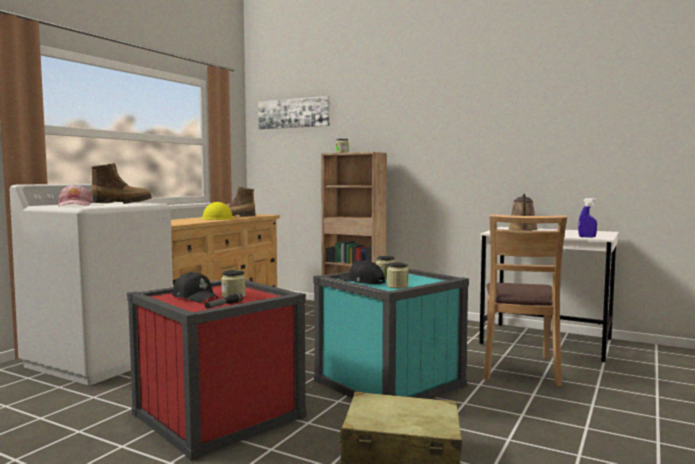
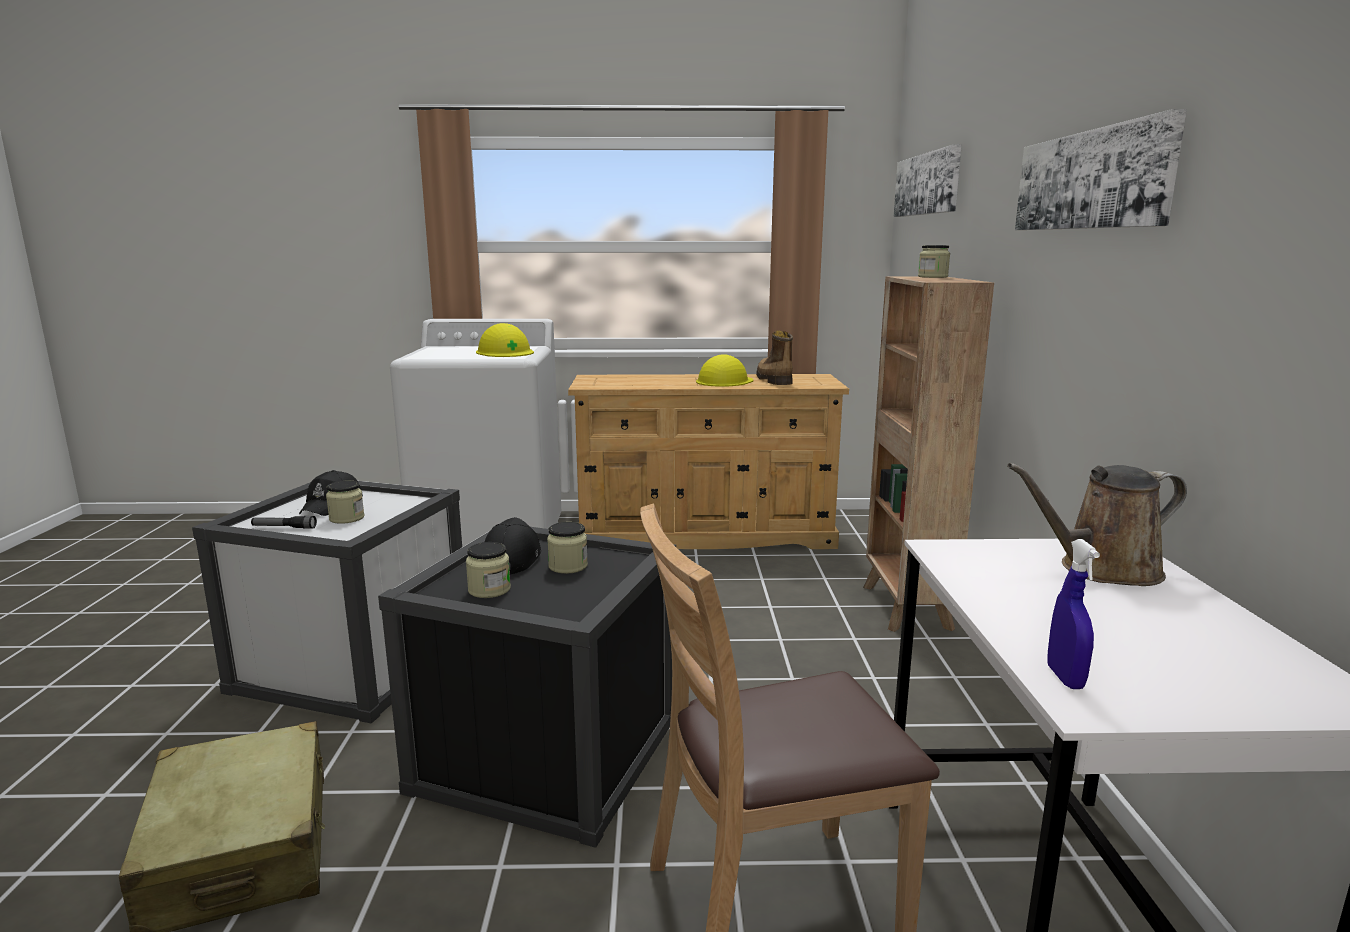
camera: 60 degrees right, 10 degrees up
(75, 205) = (445, 351): pink cap -> none
(122, 203) = (505, 352): boot -> yellow hard hat
(218, 415) = (354, 663): red storage box -> white storage box
(388, 383) = (547, 753): turquoise storage box -> black storage box
(443, 114) = (1092, 180): none -> picture

